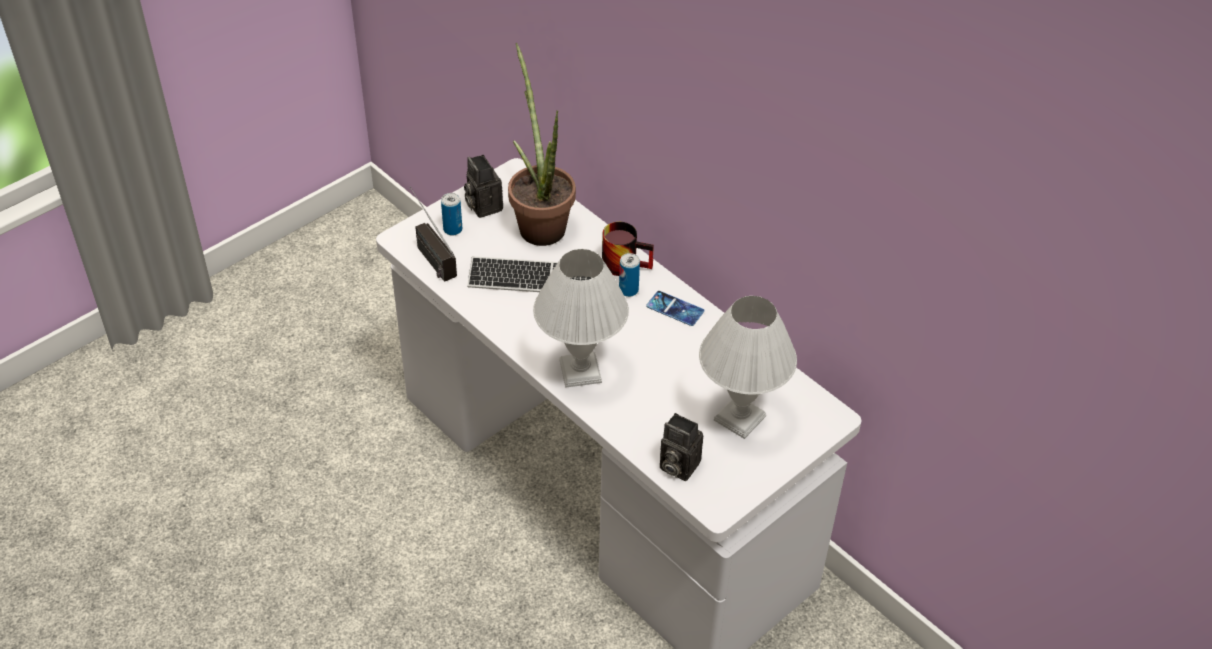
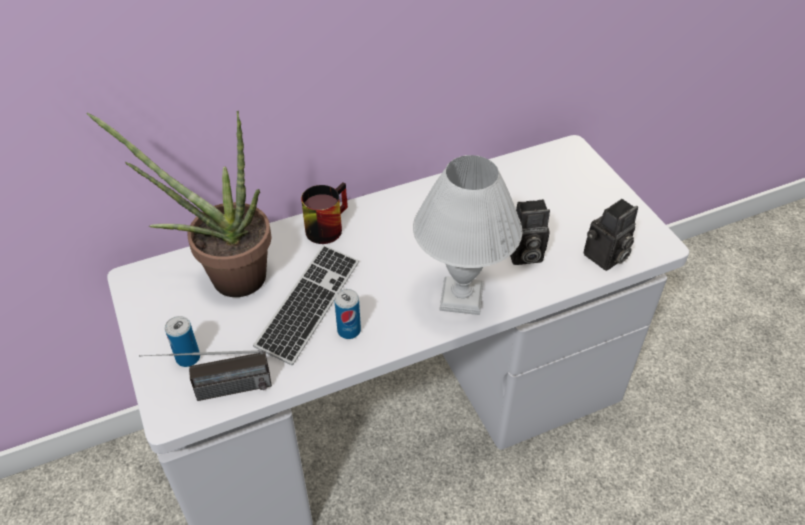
camera: 70 degrees left, 0 degrees up
(482, 205) = (166, 320): camera -> camera (523, 255)
(628, 290) = (364, 233): can -> can (349, 330)
(675, 309) = (405, 207): phone -> none
(738, 418) = (557, 203): white table lamp -> none

